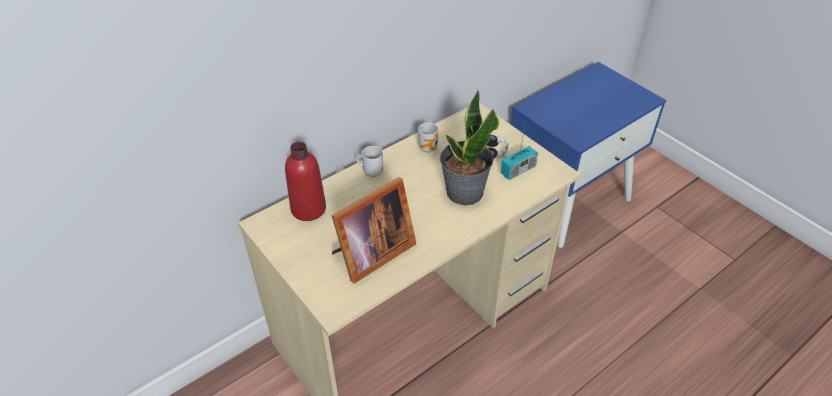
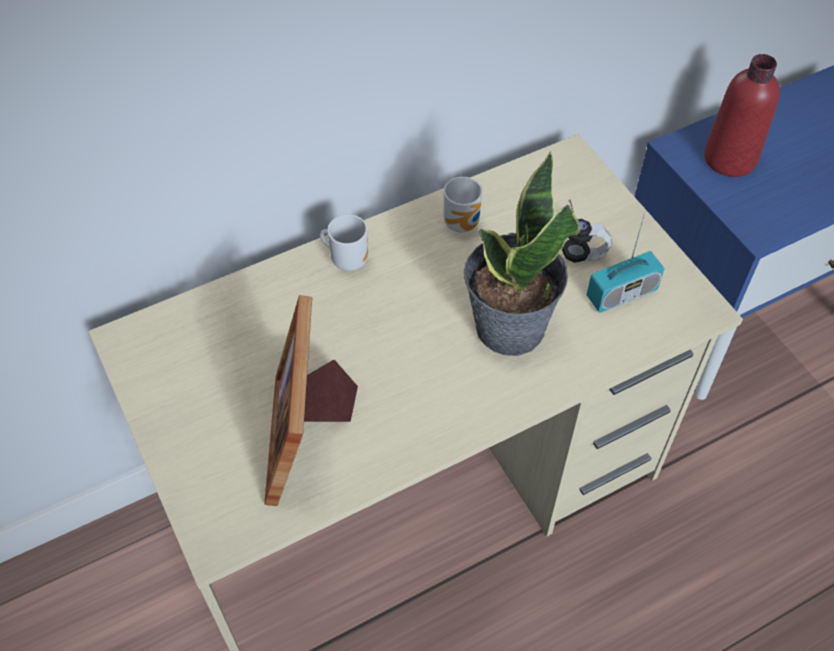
camera: 10 degrees right, 10 degrees up
(308, 209) = (217, 321): red bottle -> red bottle (729, 158)
(371, 254) = (308, 433): picture frame -> picture frame turned 120 degrees clockwise

